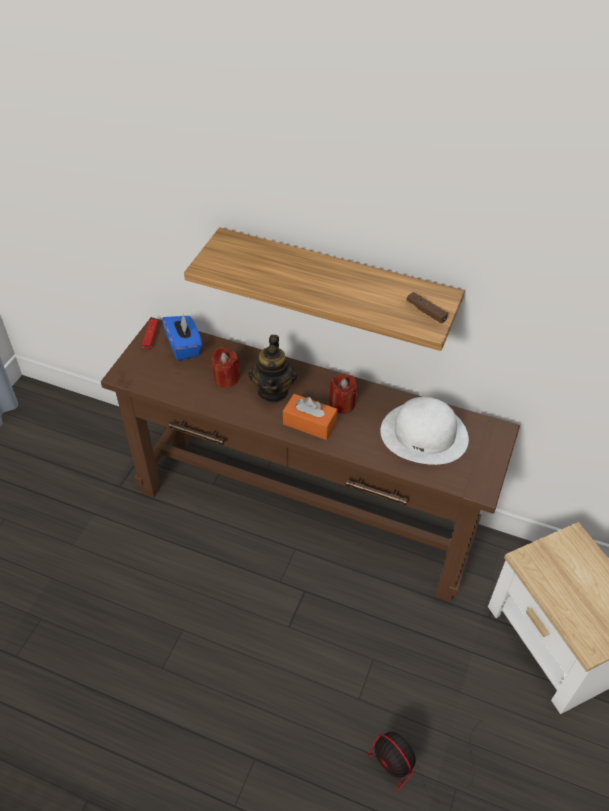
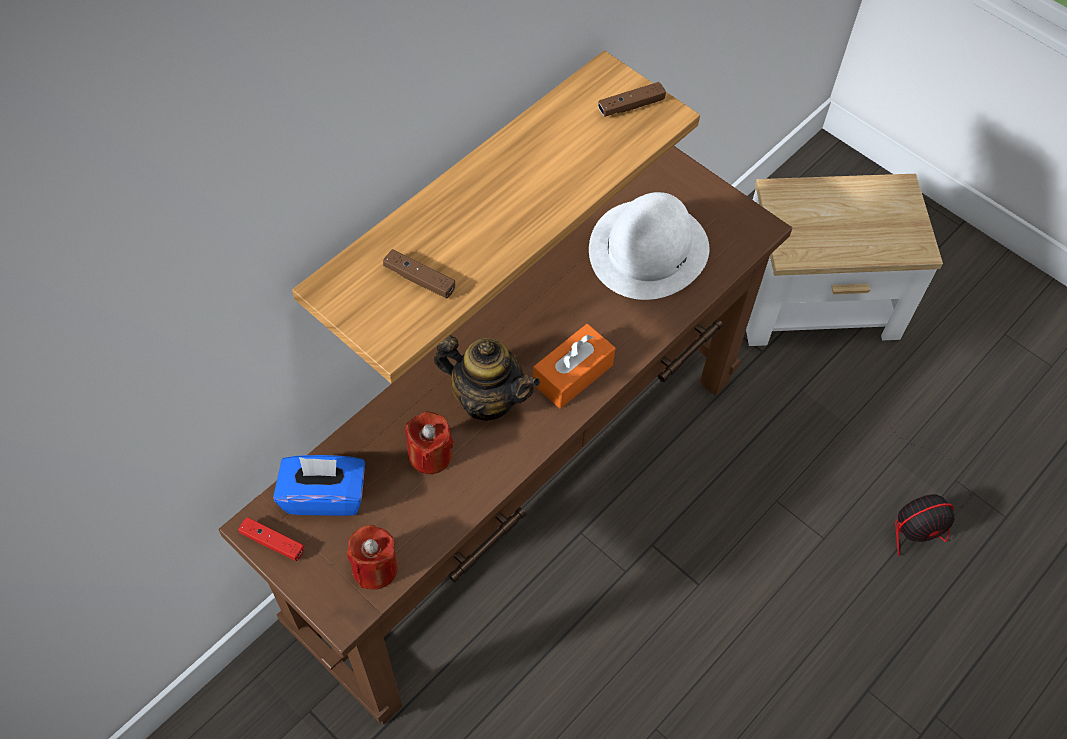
camera: 70 degrees left, 10 degrees up
(247, 265) = (419, 279): none -> brown game controller
(342, 404) = (553, 321): red candle -> red candle (375, 568)

